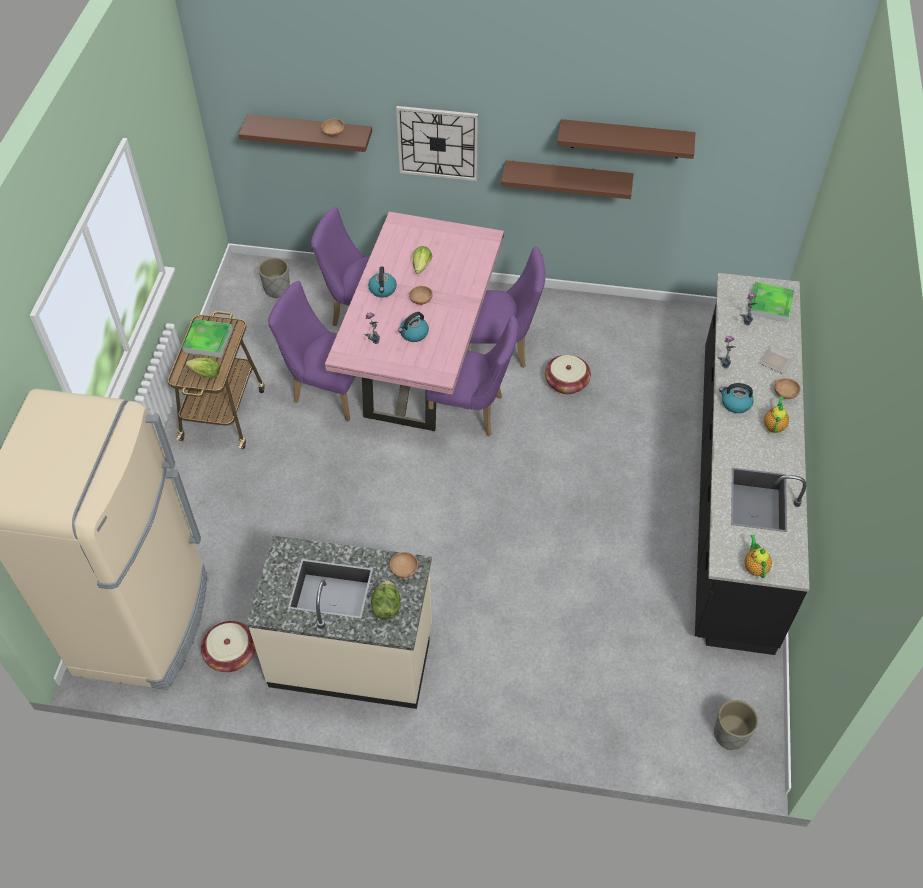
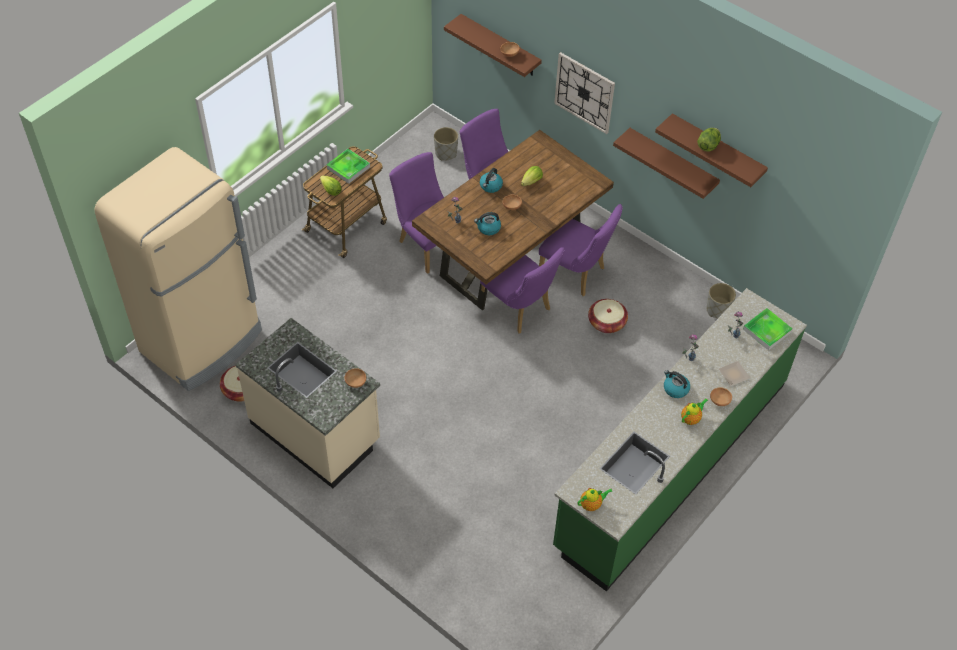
camera: 30 degrees right, 0 degrees up
(386, 607) = (327, 399): lettuce -> lettuce (708, 146)
(421, 362) = (510, 256): pink dining table -> brown dining table
(730, 734) = (530, 624): grey planter -> grey planter (717, 310)
(733, 490) = (671, 463): black counter -> green counter
(754, 567) = (592, 504): teapot -> teapot turned 45 degrees clockwise

